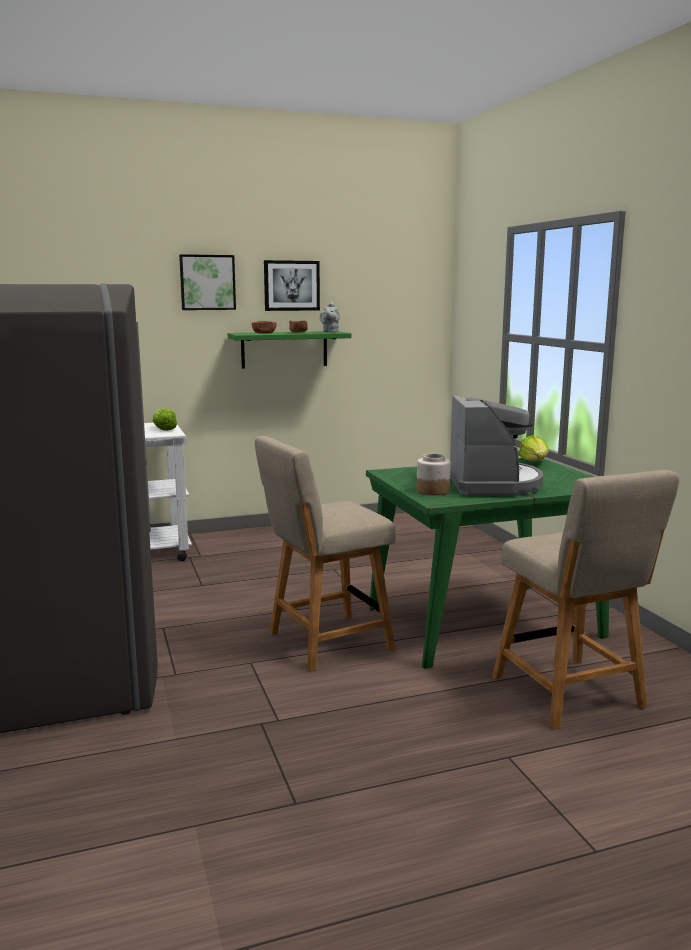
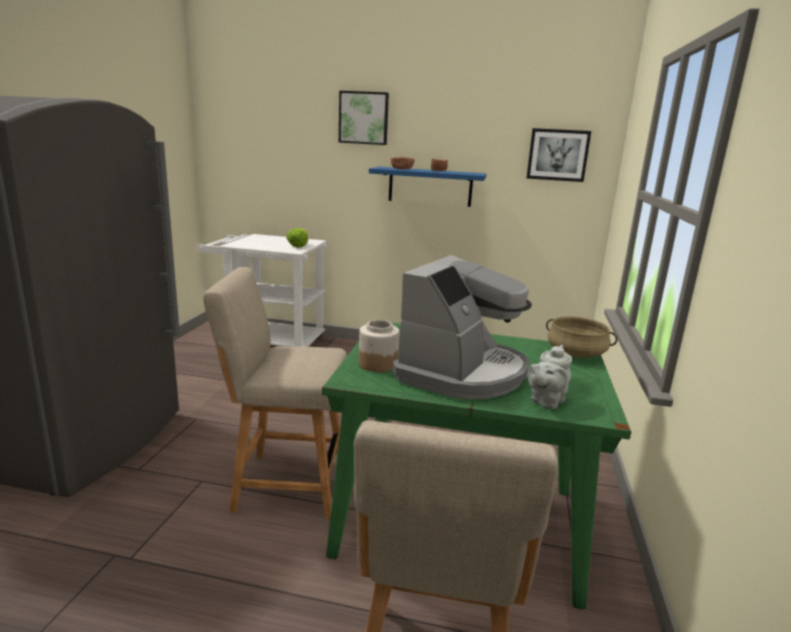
camera: 30 degrees right, 5 degrees up
(284, 349) = (430, 186): green shelf -> blue shelf
(291, 285) = (442, 124): picture -> picture (557, 155)
(330, 332) = (468, 173): grey teapot -> grey teapot (545, 401)
(534, 462) = (576, 353): lettuce -> beige cooking pot

